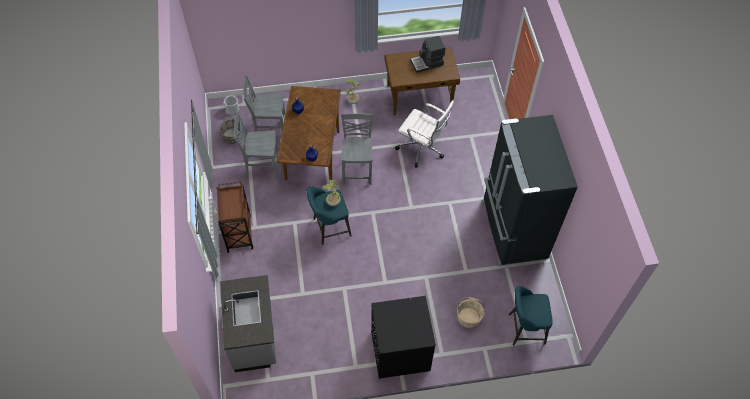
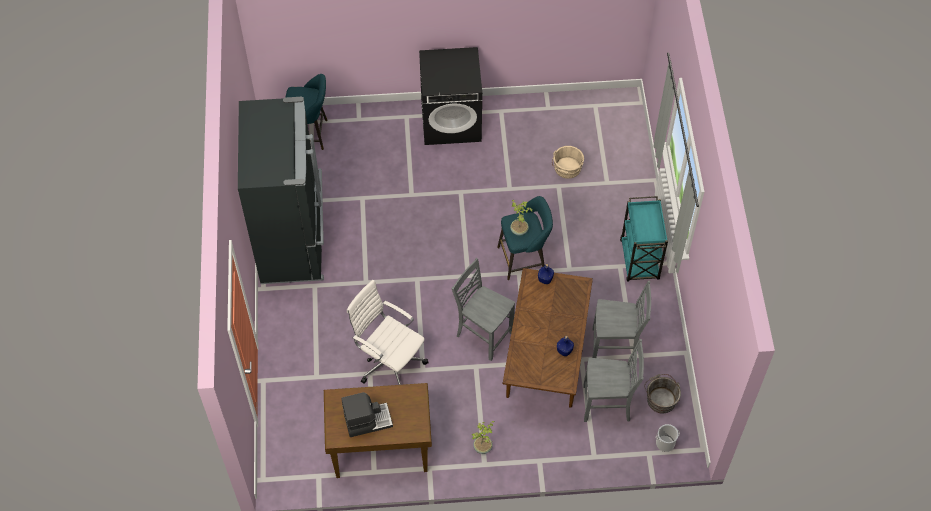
camera: 175 degrees left, 0 degrees up
(239, 232) = (639, 261): brown cart -> turquoise cart
(254, 337) = (611, 145): grey counter -> none
(357, 170) = (483, 334): grey chair -> grey chair turned 120 degrees clockwise
(469, 316) = (368, 151): beige bucket -> beige bucket (567, 169)

